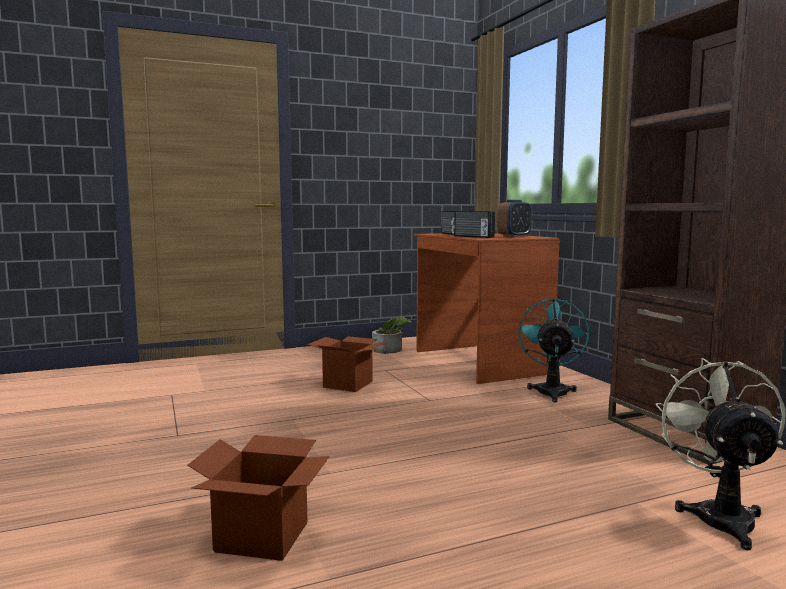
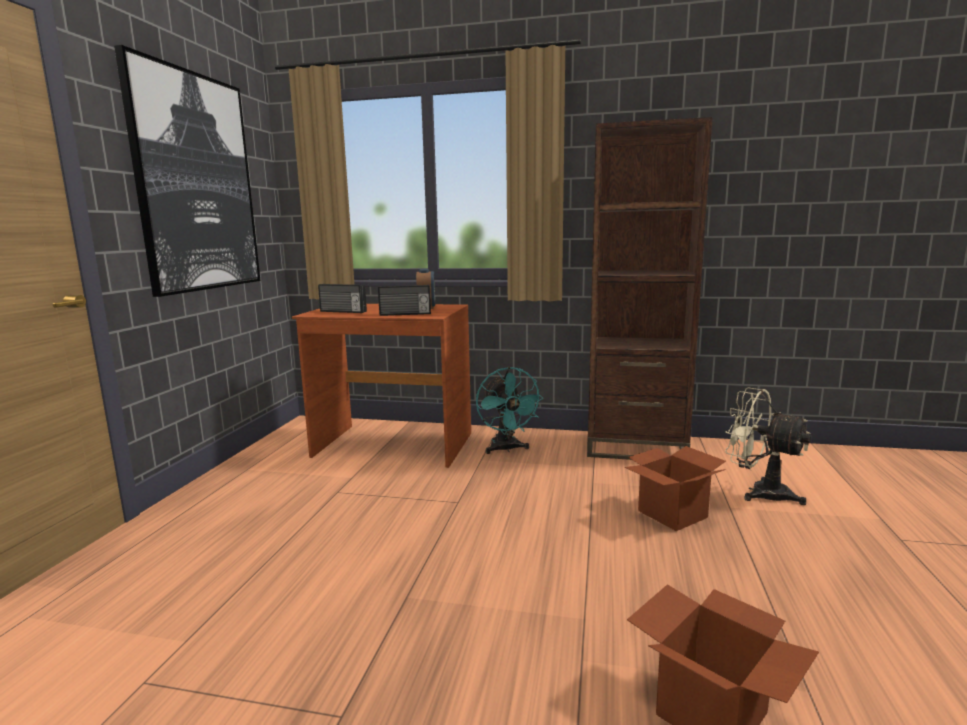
camera: 55 degrees left, 5 degrees up
(348, 384) = (346, 526): cardboard box -> cardboard box (672, 514)
(383, 135) = (196, 183): none -> picture
(391, 349) = (276, 466): potted plant -> none
(551, 390) = (506, 449): turquoise fan -> turquoise fan turned 150 degrees counterclockwise

